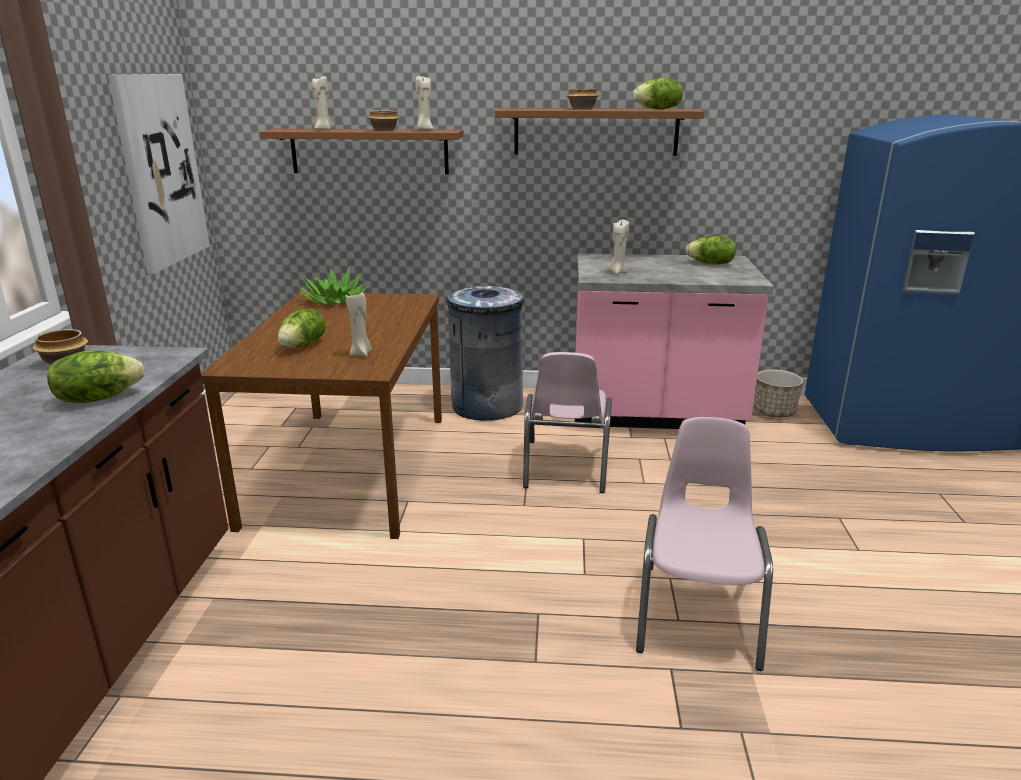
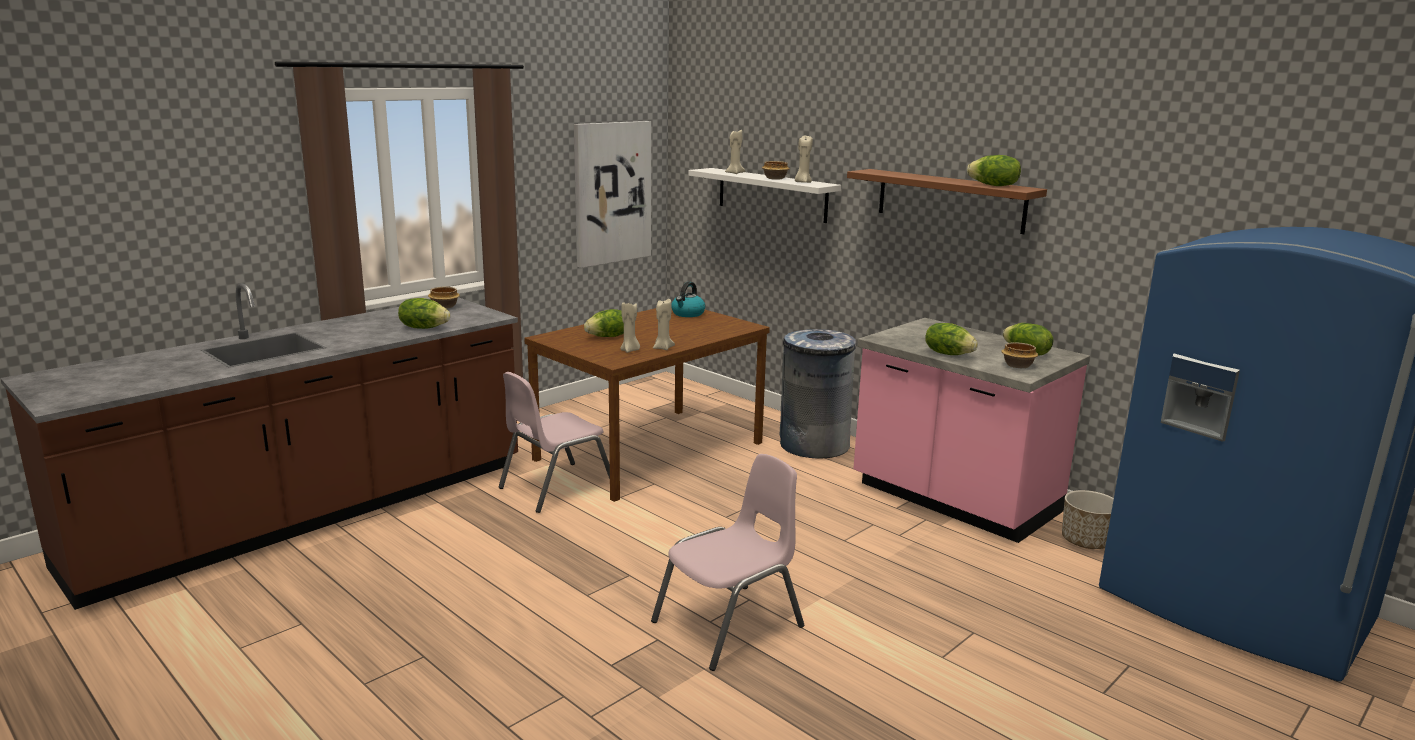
camera: 40 degrees right, 5 degrees down
(334, 300) = (687, 314): potted plant -> kettle
(369, 151) = (772, 194): brown shelf -> white shelf
(565, 466) = (801, 506): pink chair -> pink chair (556, 487)
(582, 109) = (928, 177): bowl -> bowl (1017, 365)
(617, 272) = (911, 339): beige candle -> beige candle (663, 348)
(670, 277) = (948, 354): none -> lettuce

